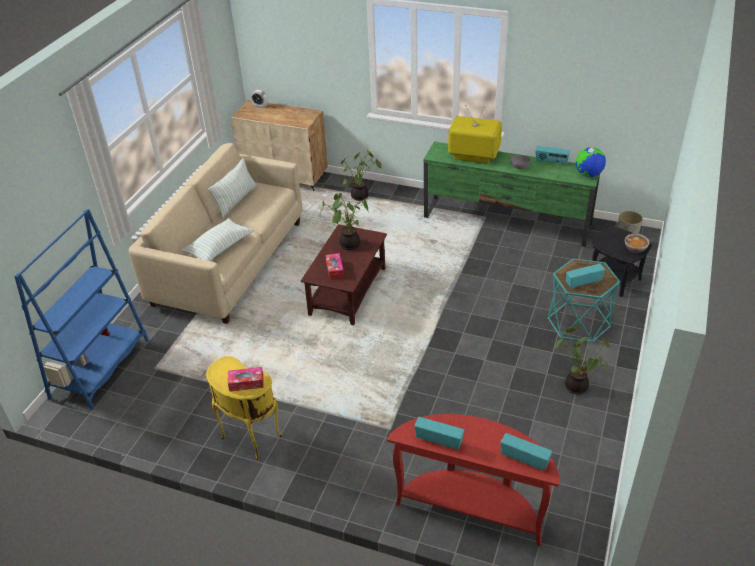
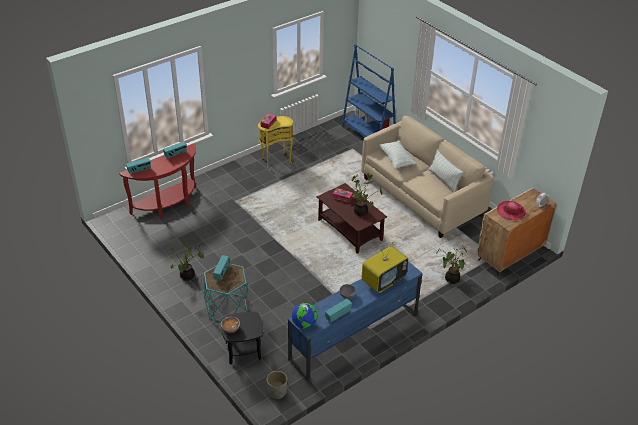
camera: 120 degrees right, 0 degrees up
(289, 117) = (510, 211): none -> hat
(507, 222) = (353, 337): green tv stand -> blue tv stand

